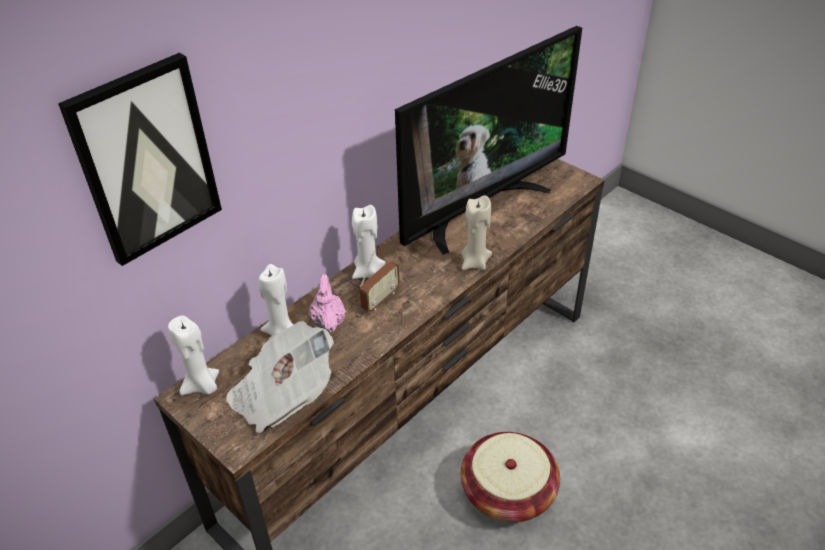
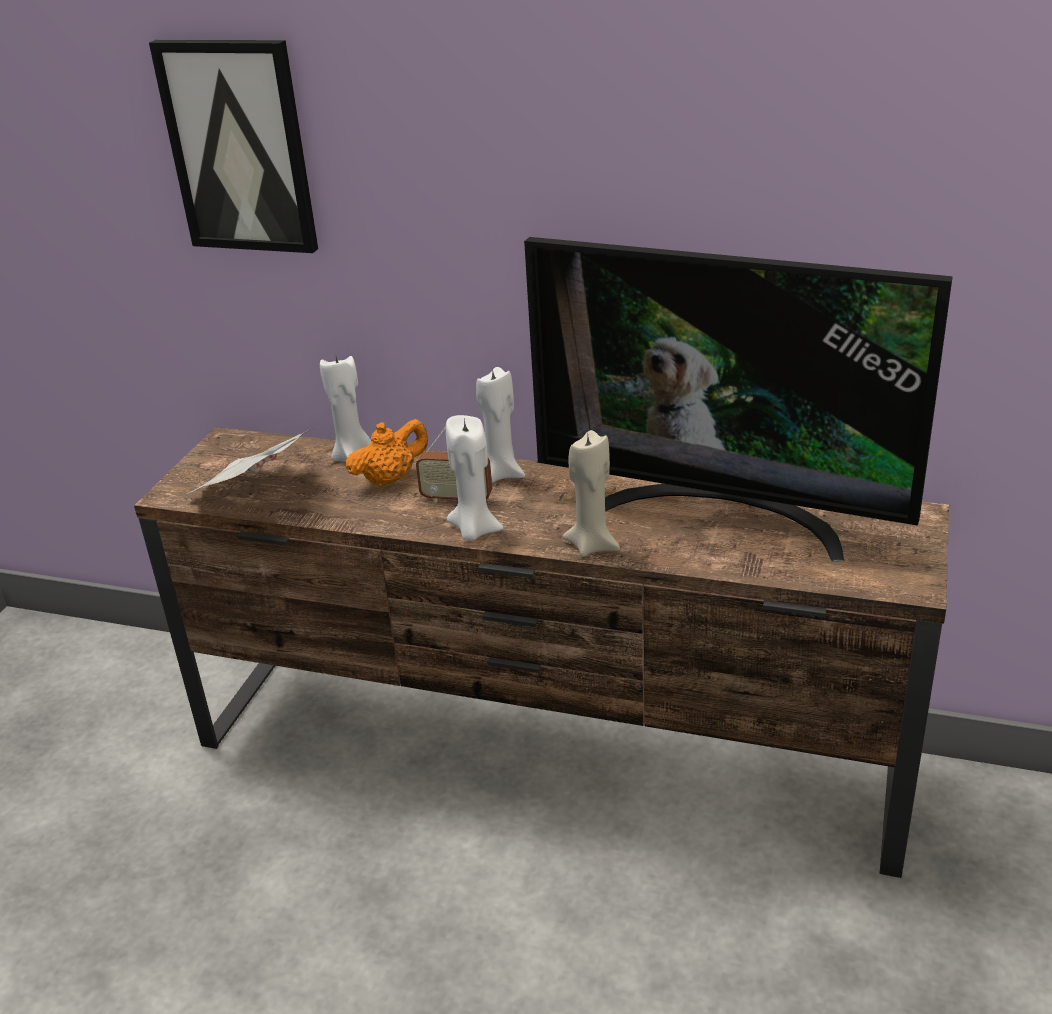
camera: 65 degrees right, 10 degrees down
(202, 386) = (244, 444): white candle -> white candle (474, 531)
(328, 322) = (390, 479): pink teapot -> orange teapot
(508, 491) = (464, 906): basket -> none

